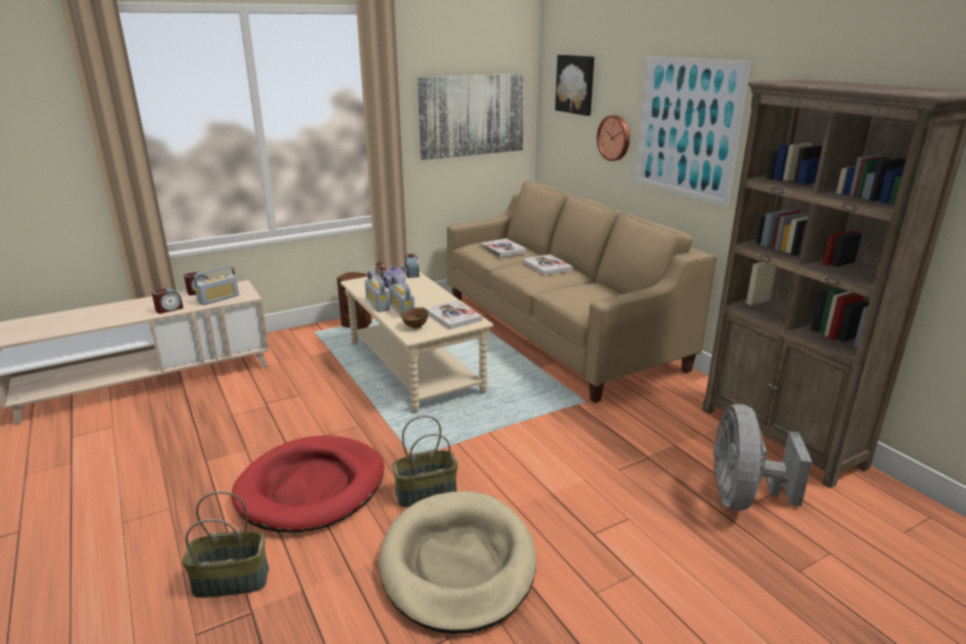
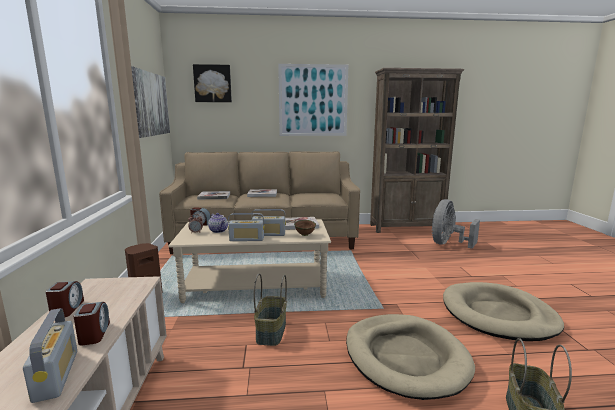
camera: 65 degrees left, 10 degrees down
(218, 299) = (118, 298): radio -> radio (56, 375)
(312, 488) = (405, 357): red dog bed -> beige dog bed
(425, 493) = (426, 312): basket -> basket (272, 332)
(615, 138) = (256, 113): wall clock -> none
(742, 497) = (448, 244): grey fan -> grey fan turned 90 degrees clockwise

